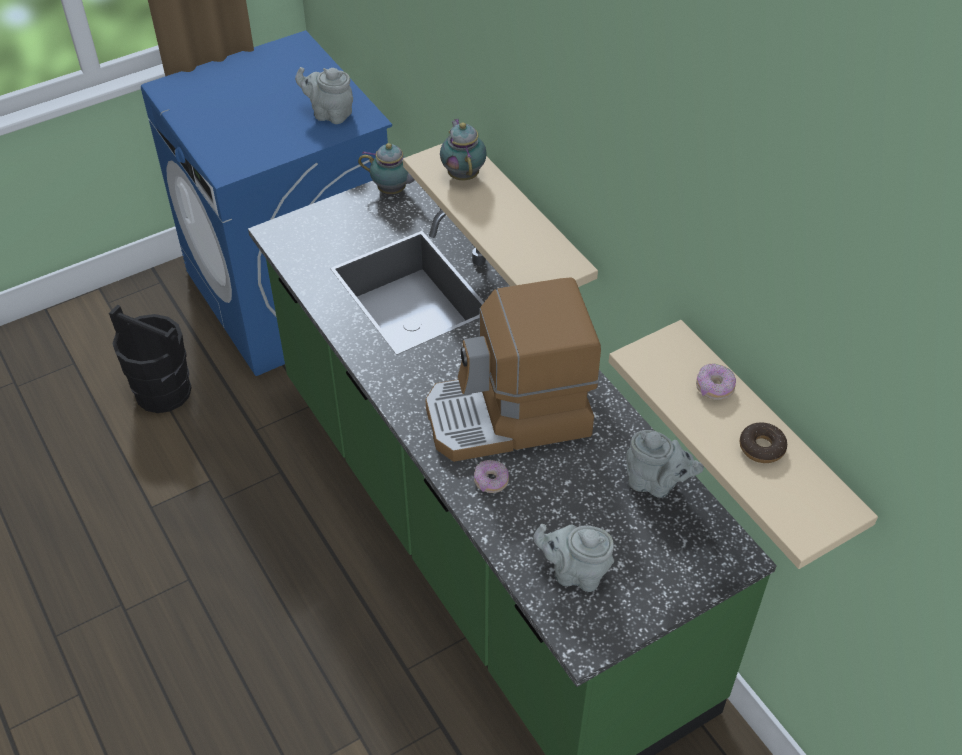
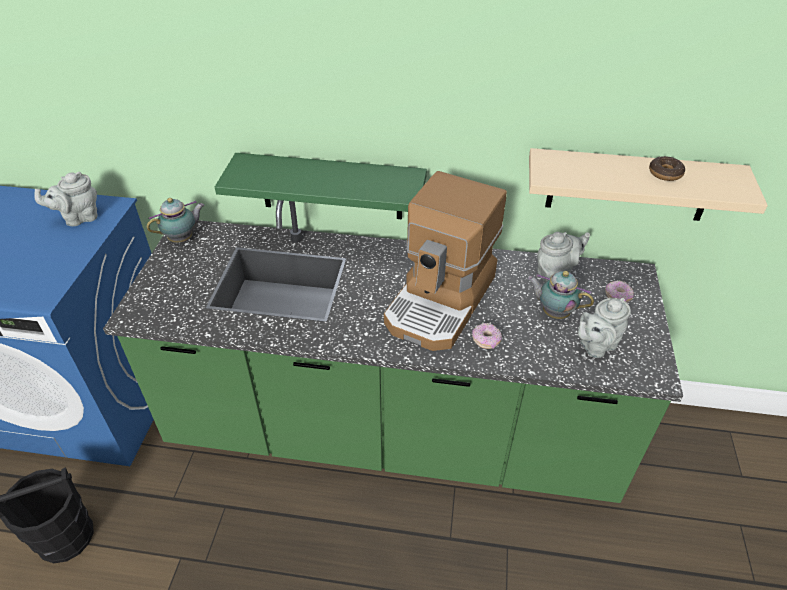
camera: 50 degrees left, 5 degrees down
(463, 174) = (270, 171): teapot -> teapot (553, 312)
(527, 228) = (331, 186): beige shelf -> green shelf
(714, 388) = (601, 164): donut -> donut (617, 297)

